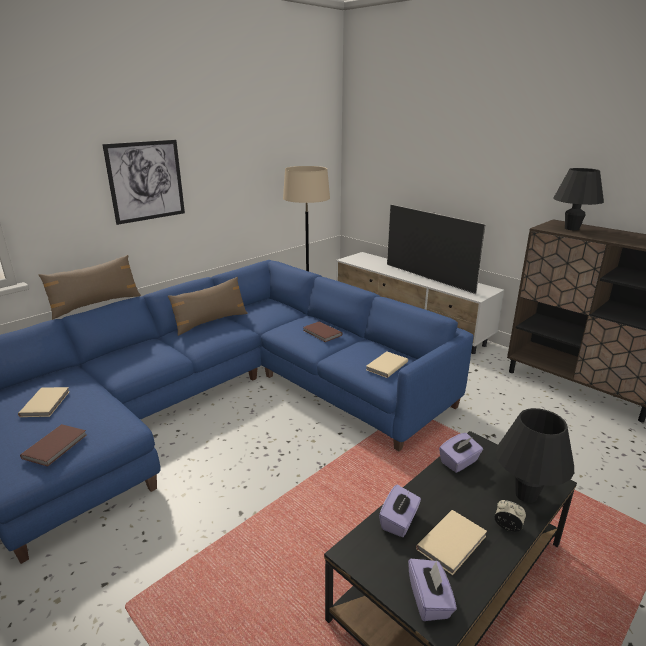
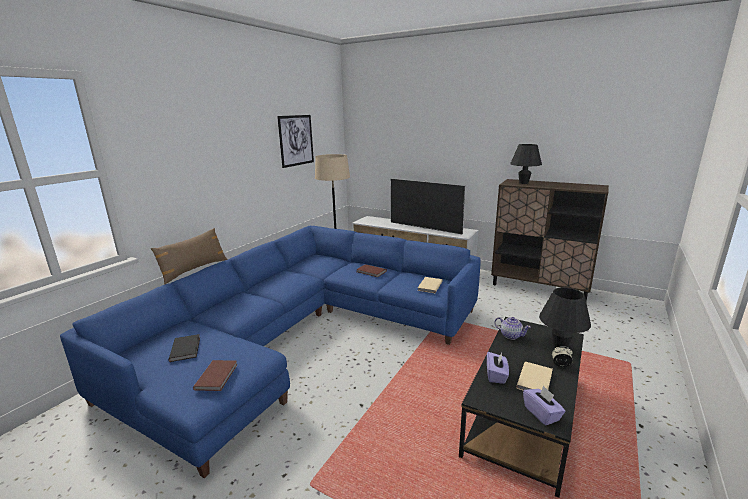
camera: 15 degrees left, 5 degrees down
(47, 403) = (186, 348): beige book -> black book
(146, 181) = (220, 170): picture -> picture (296, 140)
(210, 322) = (281, 275): brown pillow -> none
(459, 462) = (510, 335): purple tissue box -> teapot

